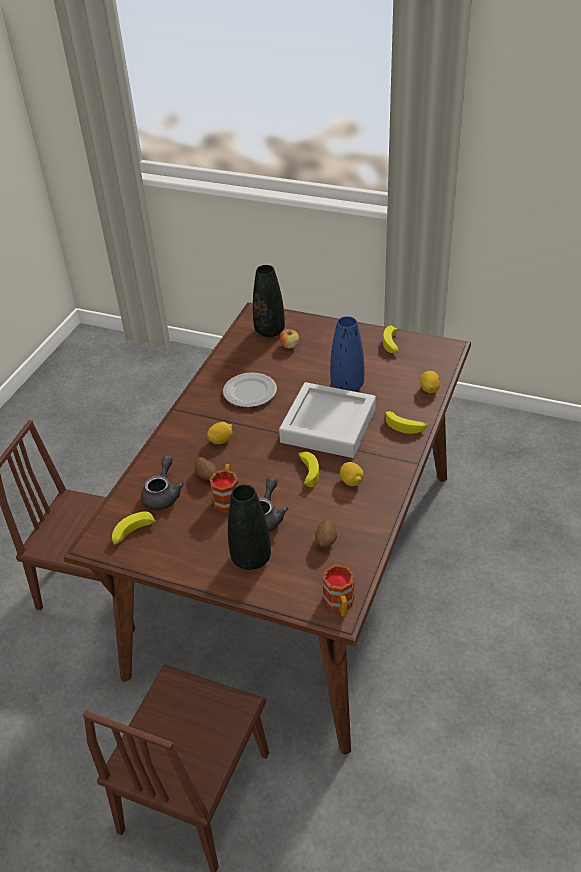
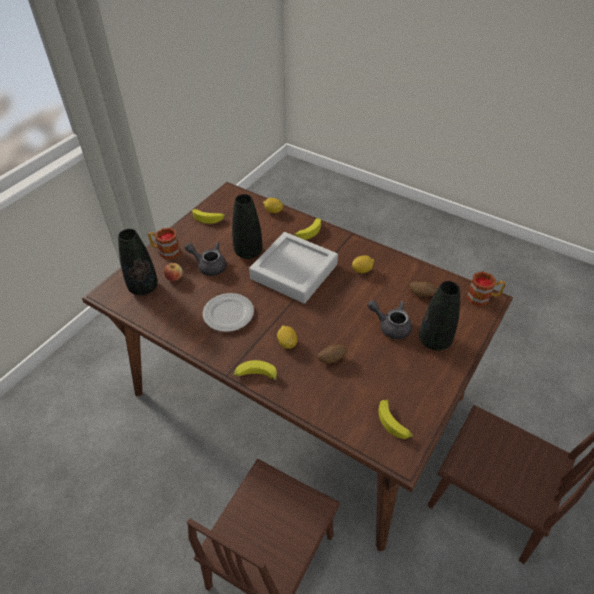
camera: 80 degrees left, 5 degrees up
(163, 495) = (348, 394): grey teapot -> grey teapot (209, 265)
(227, 497) = (361, 347): mug -> mug (165, 251)
(307, 472) = (345, 293): banana -> banana (255, 375)
(347, 385) = (248, 252): blue vase -> black vase

